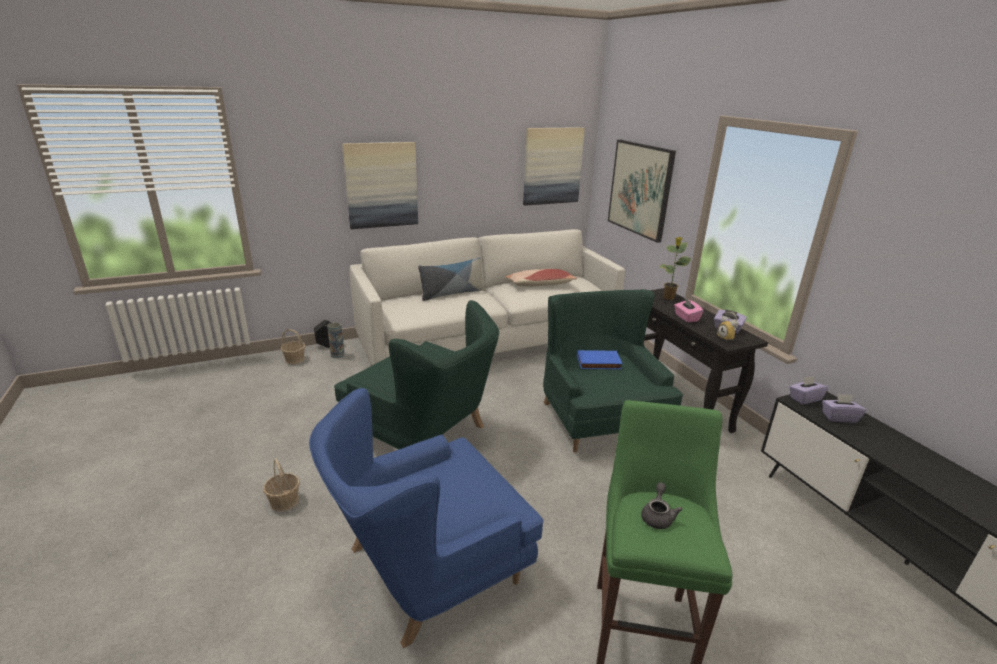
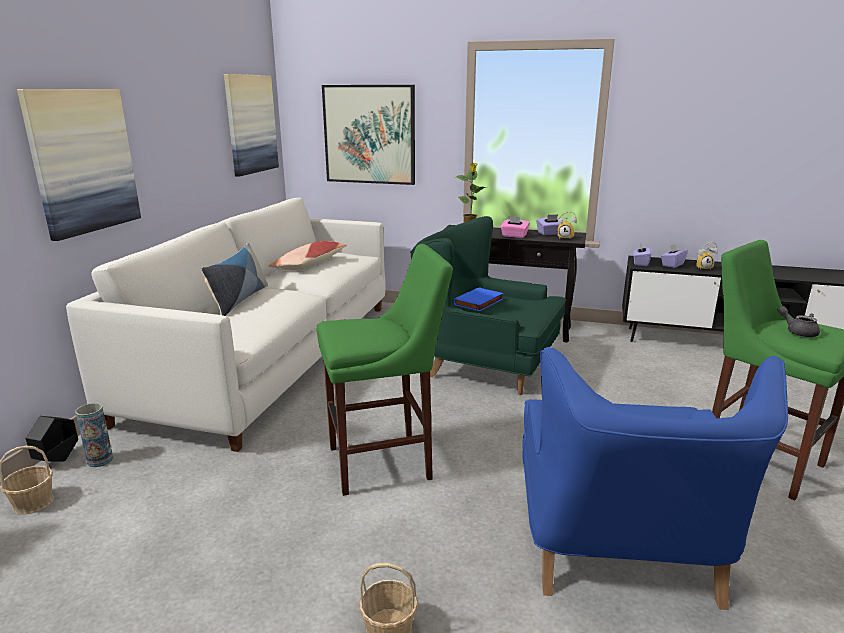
camera: 50 degrees left, 5 degrees down
(422, 434) = (385, 462): green armchair -> green stool
(868, 438) = (703, 268): none -> alarm clock

